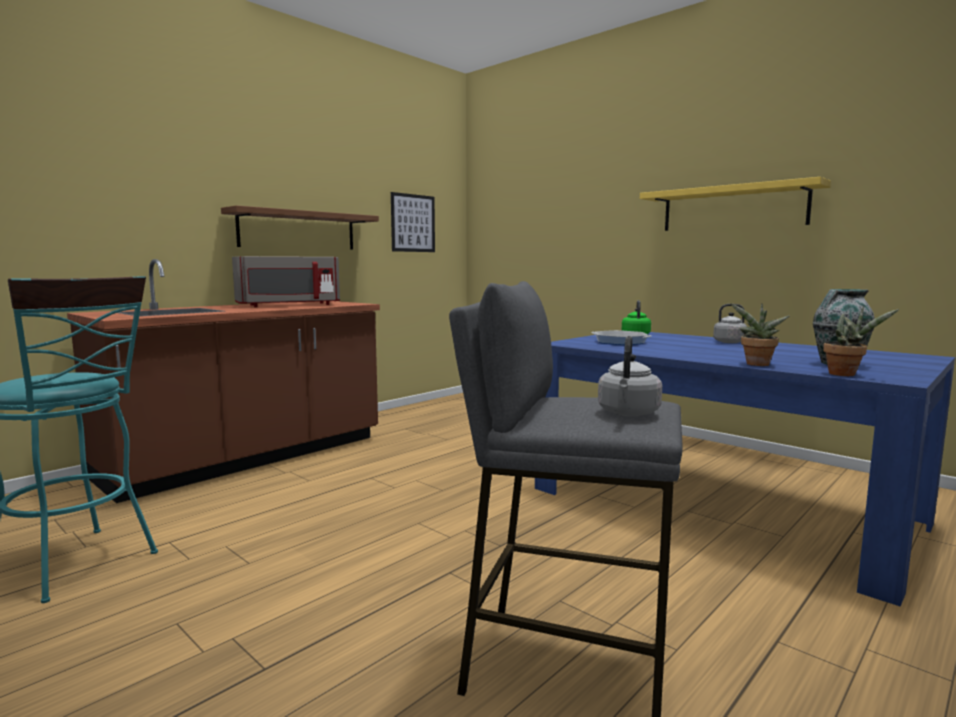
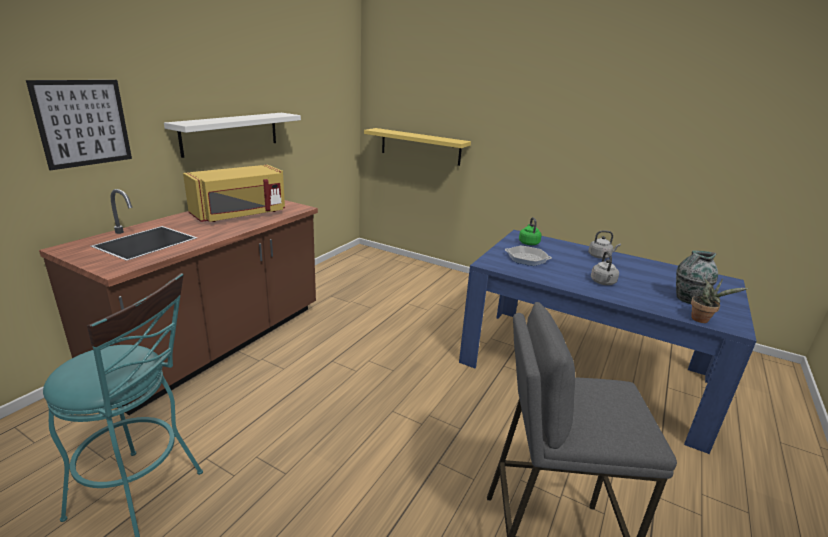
camera: 15 degrees left, 15 degrees up
(289, 305) = (240, 214): grey microwave -> yellow microwave
(298, 230) = (231, 133): brown shelf -> white shelf
(413, 223) = (321, 111): picture -> picture (83, 123)
(628, 413) = (626, 418): grey kettle -> grey kettle (603, 283)
(733, 208) = (595, 133): yellow shelf -> yellow shelf (420, 146)
(756, 365) = (641, 304): potted plant -> none

